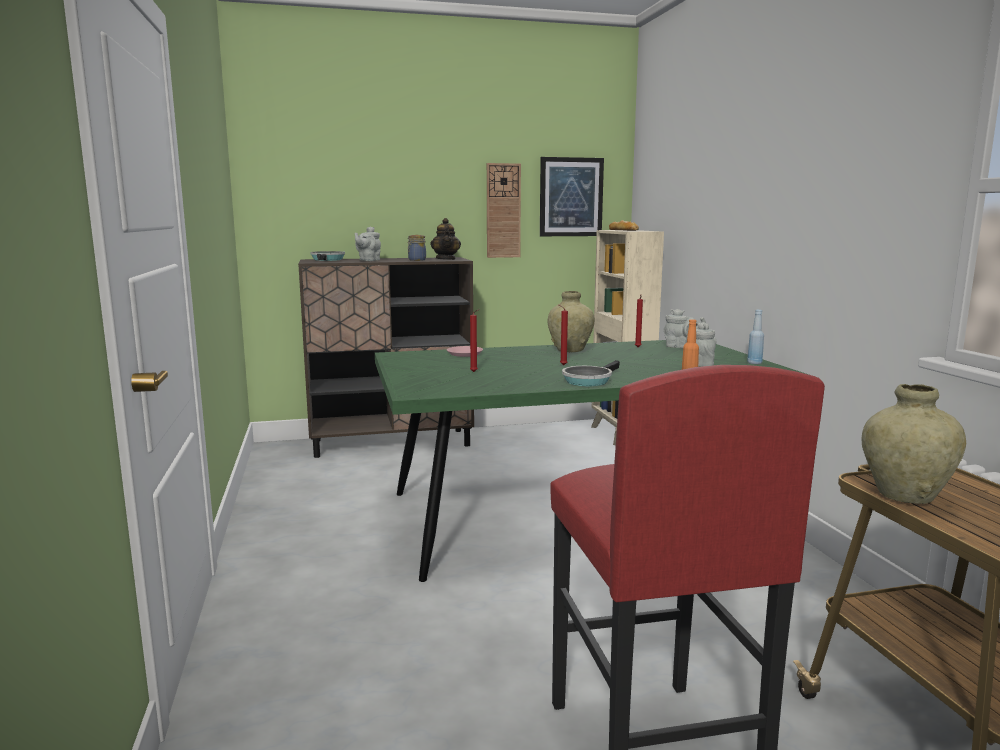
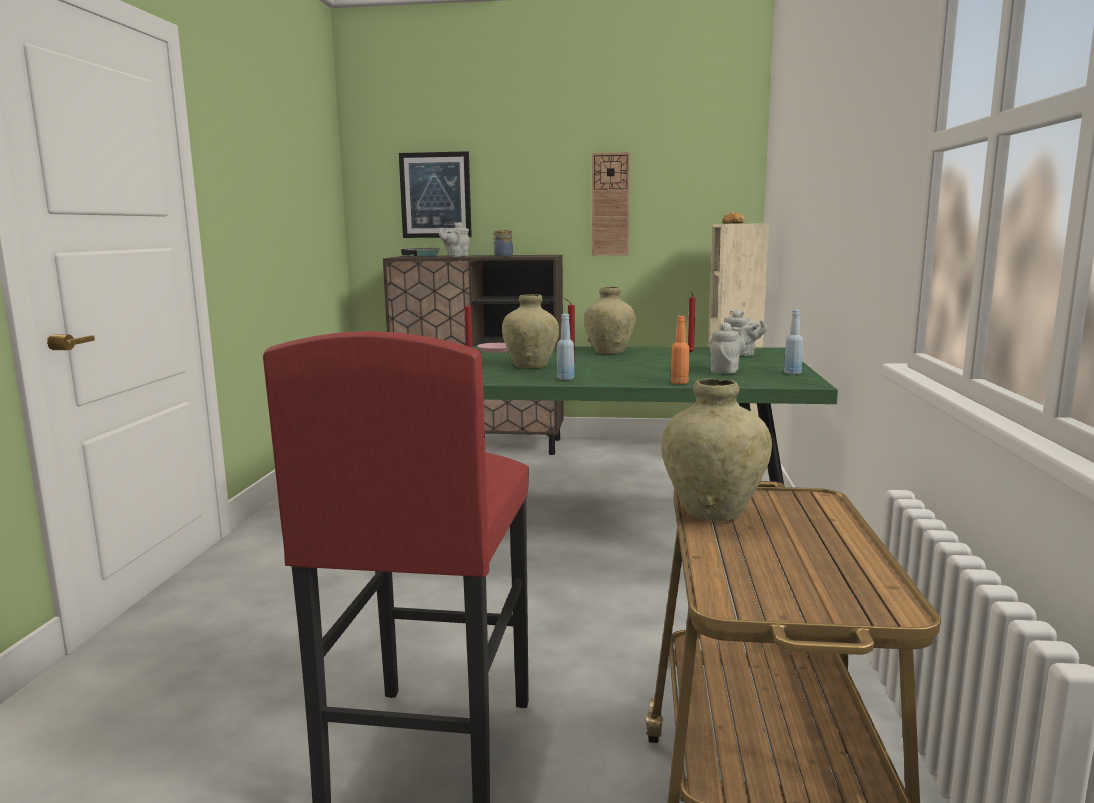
camera: 20 degrees right, 0 degrees up
(446, 259) = (534, 256): teapot -> none
(531, 369) = (531, 366): none -> beige vase
(571, 197) = (689, 188): picture -> picture (435, 195)
(588, 380) = (565, 379): frying pan -> blue bottle

